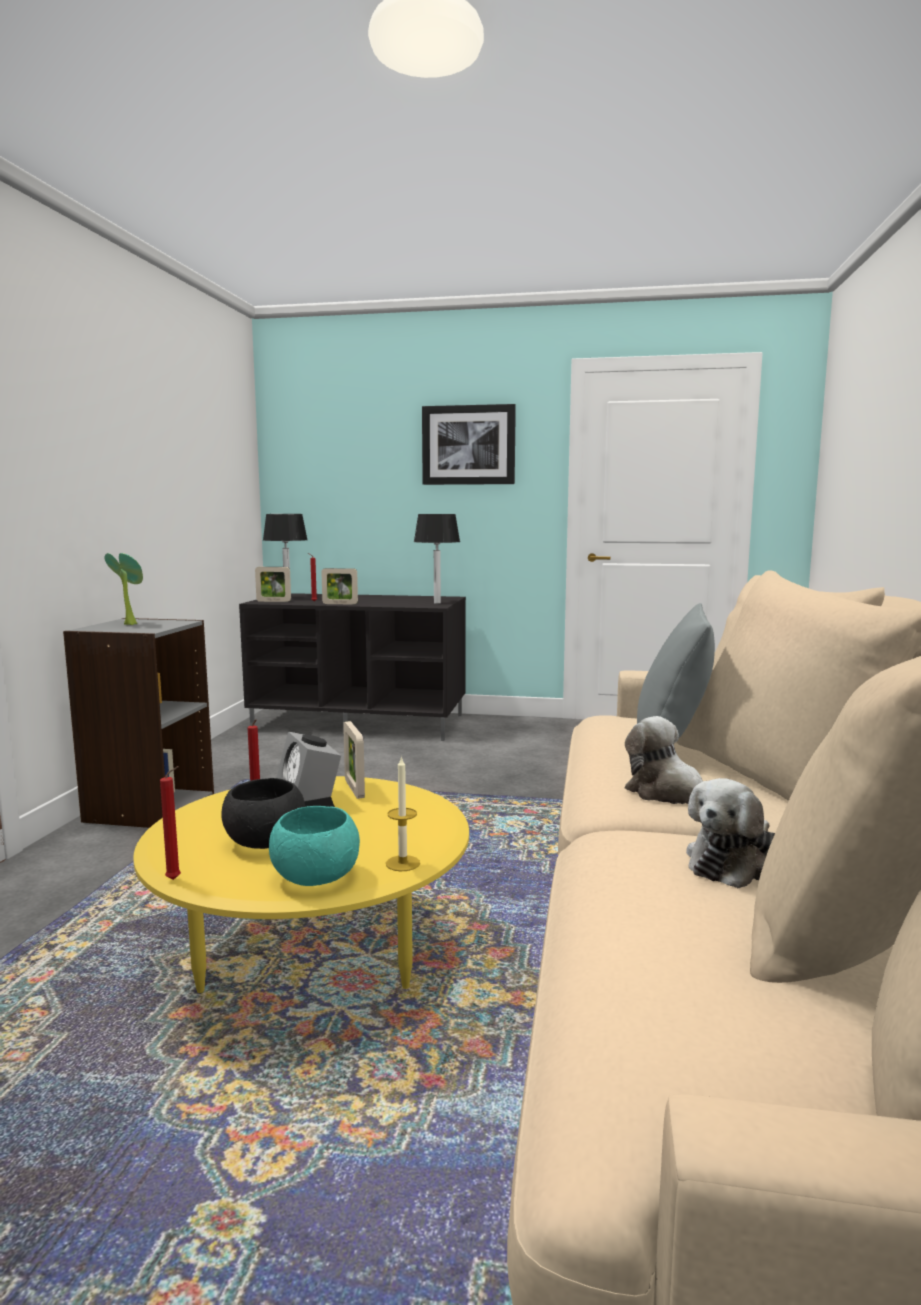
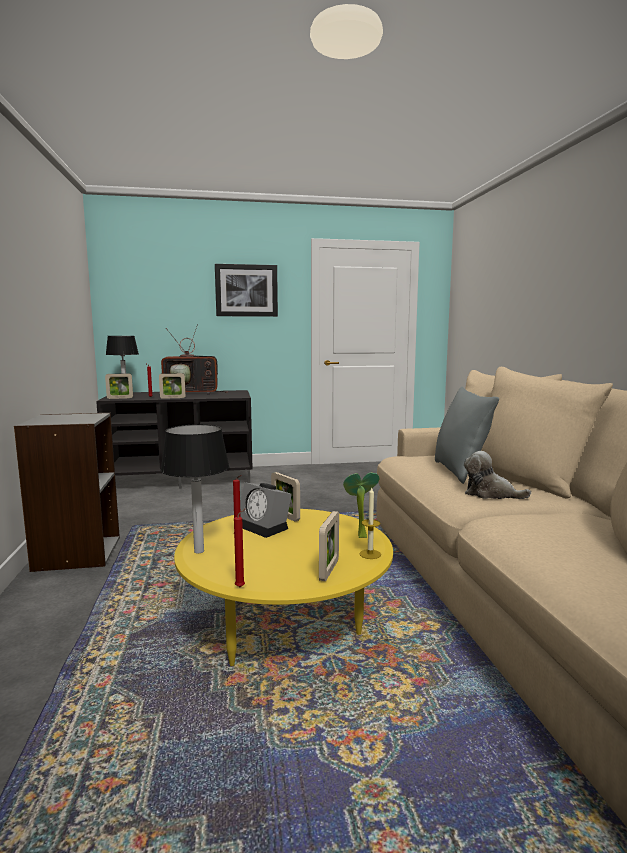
camera: 20 degrees left, 0 degrees up
(130, 624) = (59, 418): potted plant -> potted plant (359, 536)
(266, 841) = (270, 555): black bowl -> none
(315, 876) = (329, 570): turquoise bowl -> picture frame
(380, 598) = (193, 393): none -> television
(436, 603) = (237, 394): table lamp -> table lamp (198, 551)
(732, 863) = (565, 524): plush toy -> none

